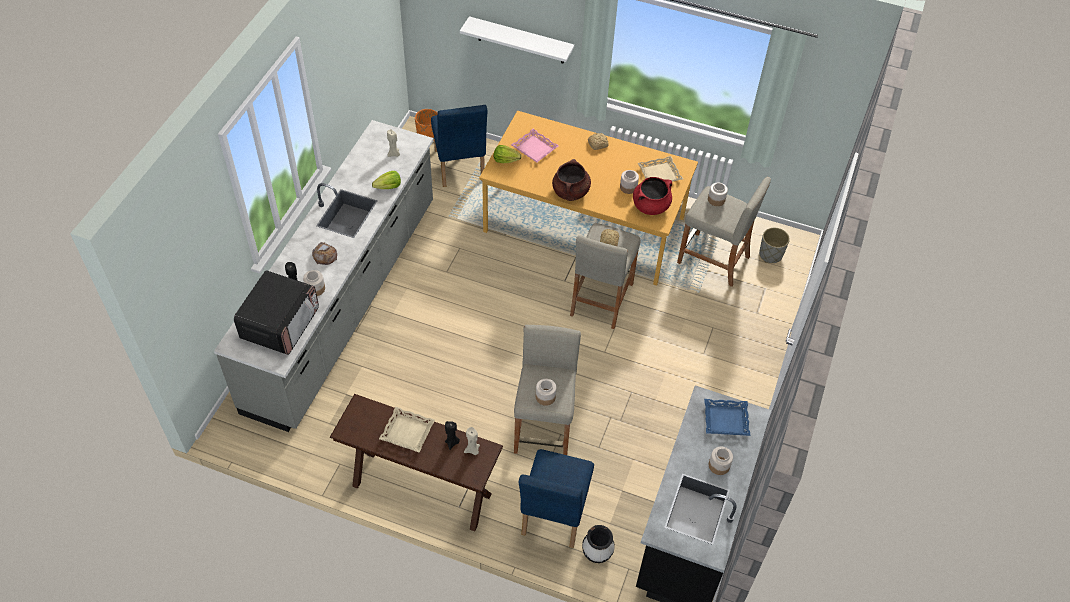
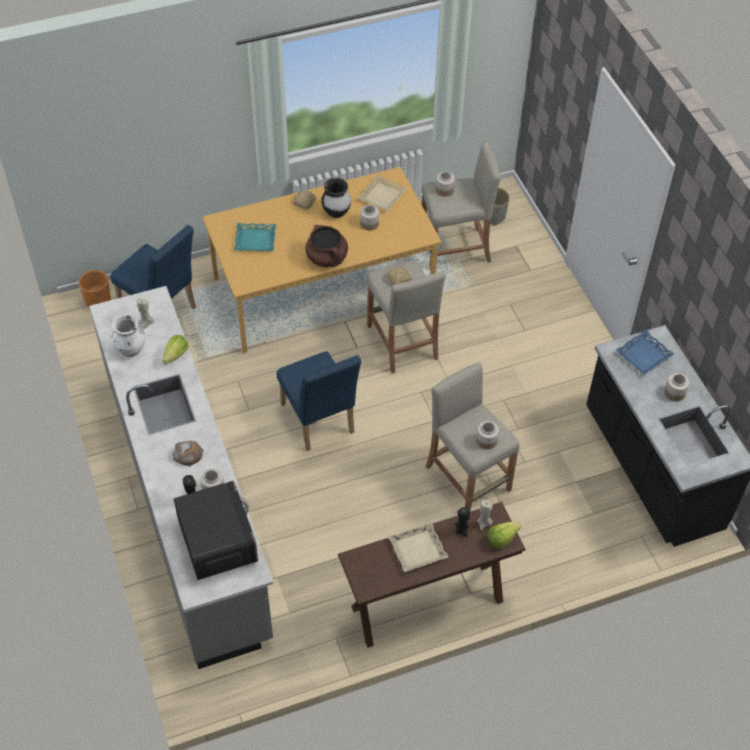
camera: 40 degrees left, 0 degrees up
(365, 164) = (131, 349): none -> white vase
(505, 160) = (241, 266): lettuce -> lettuce (501, 539)
(521, 40) = (177, 143): white shelf -> none
(535, 148) = (255, 240): pink tray -> turquoise tray
(552, 518) = (549, 543): blue chair -> blue chair (319, 423)
(596, 553) = (608, 544): black vase -> black vase (336, 212)
(651, 206) = (404, 227): red cooking pot -> none

